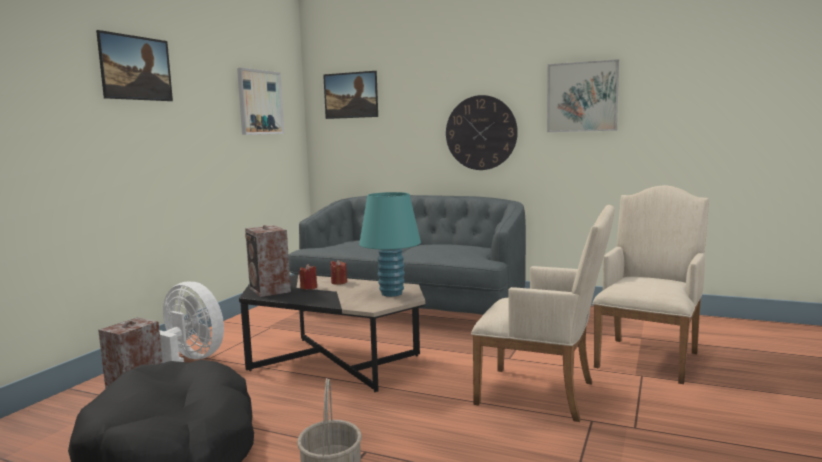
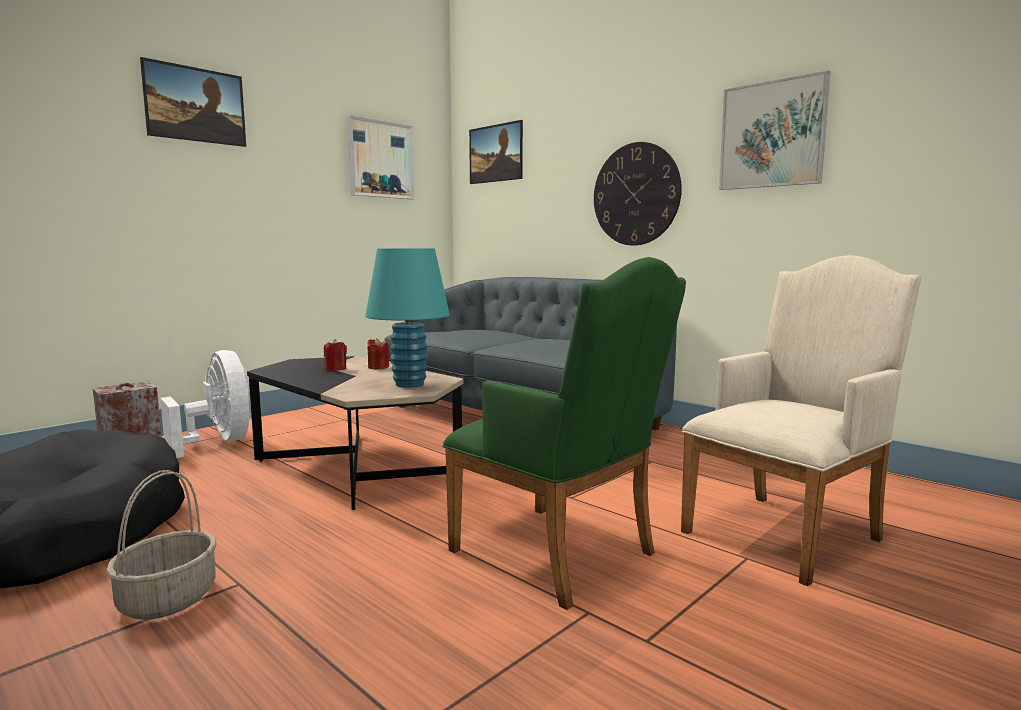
camera: 20 degrees right, 0 degrees up
(269, 290) = (291, 367): speaker -> none
(544, 394) = (561, 556): beige armchair -> green armchair

